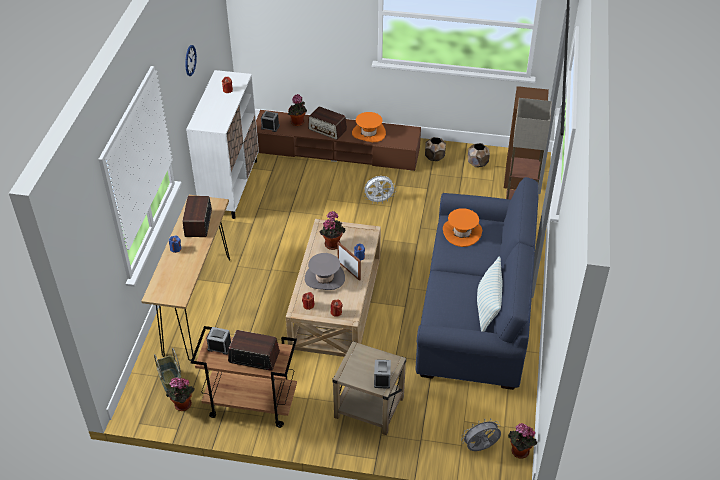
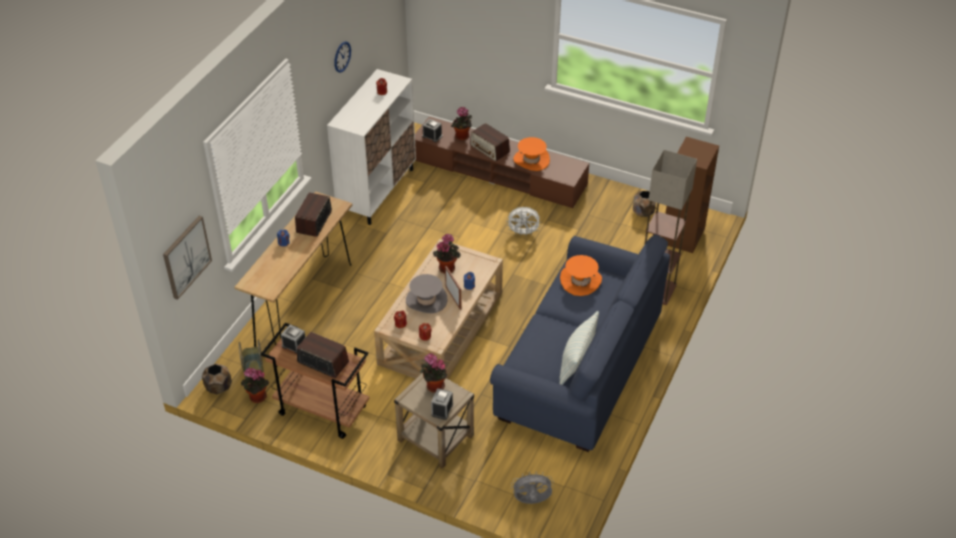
camera: 15 degrees right, 0 degrees up
(97, 279) = (186, 256): none -> picture
(434, 157) = (599, 198): brown planter -> brown planter (218, 387)
(518, 452) = (569, 514): potted plant -> potted plant (433, 386)

